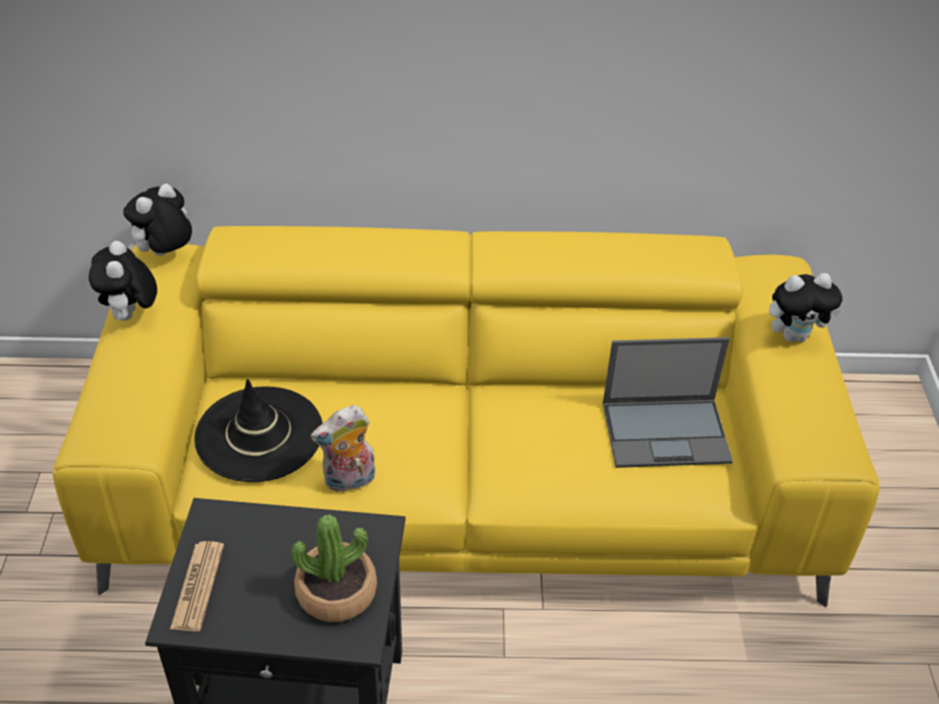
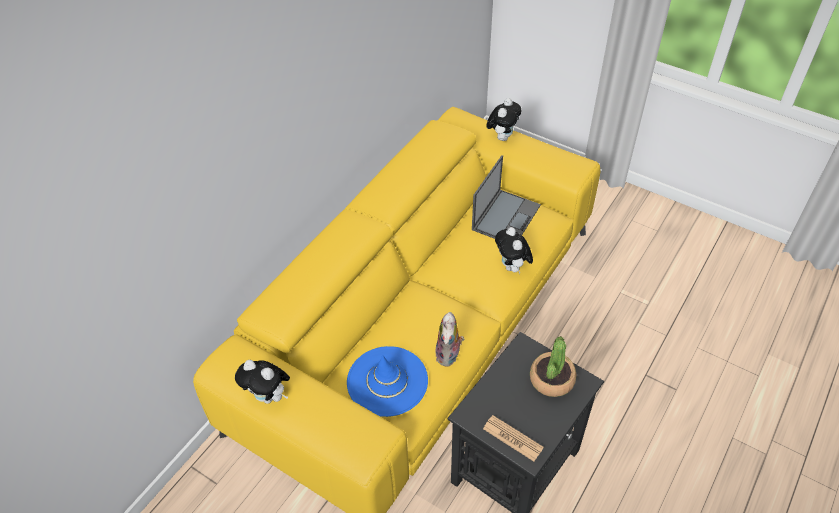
camera: 55 degrees left, 5 degrees up
(165, 255) = (225, 358): plush toy -> plush toy (512, 267)
(259, 434) = (387, 381): black hat -> blue hat

